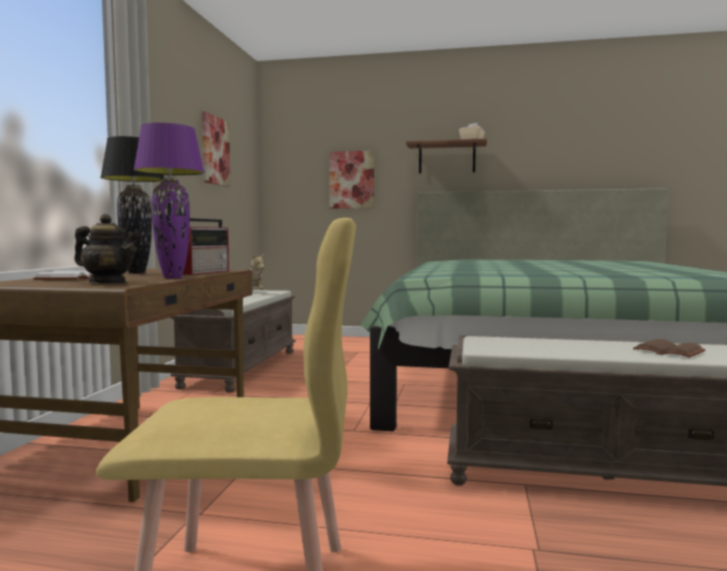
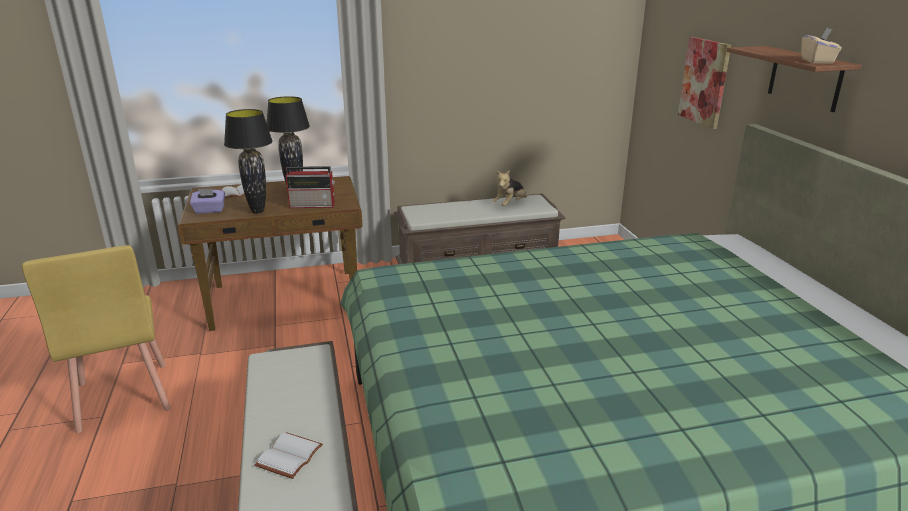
camera: 65 degrees right, 20 degrees up
(108, 283) = (209, 210): teapot -> purple tissue box
(172, 277) = (258, 211): purple table lamp -> black table lamp
(215, 151) = (524, 44): picture -> none
(670, 351) = (290, 457): brown book -> white book

